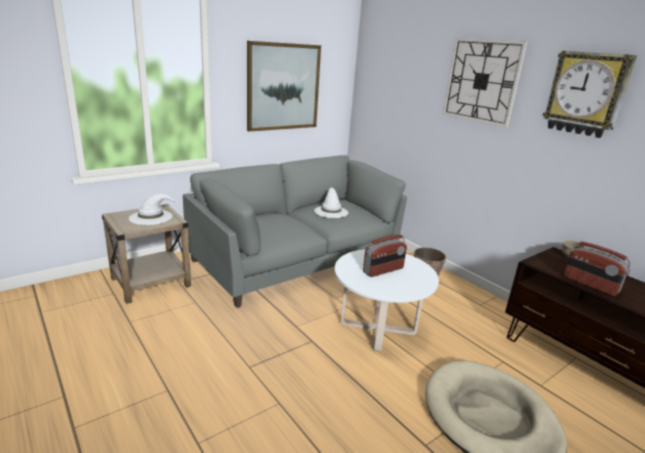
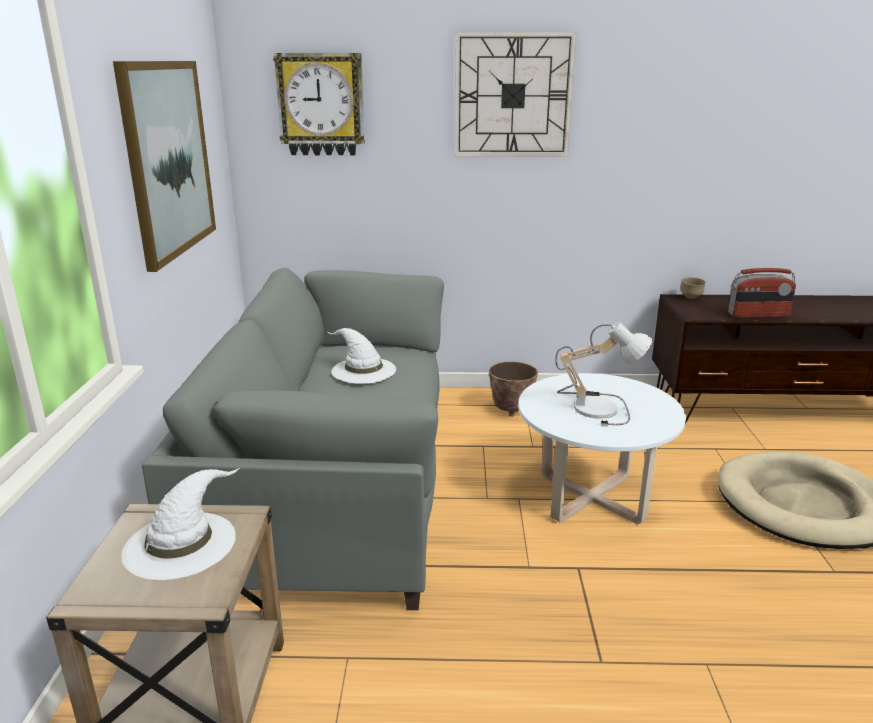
camera: 50 degrees left, 0 degrees up
(383, 270) = (598, 406): radio -> table lamp
(586, 94) = (666, 95): wall clock -> wall clock (321, 105)

